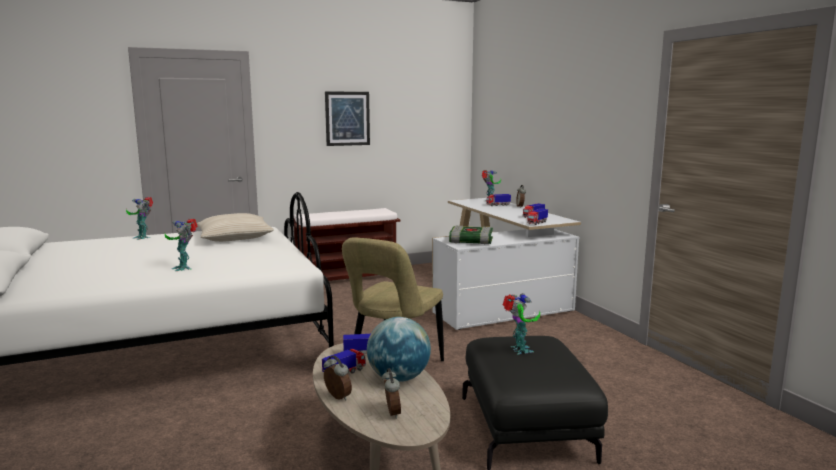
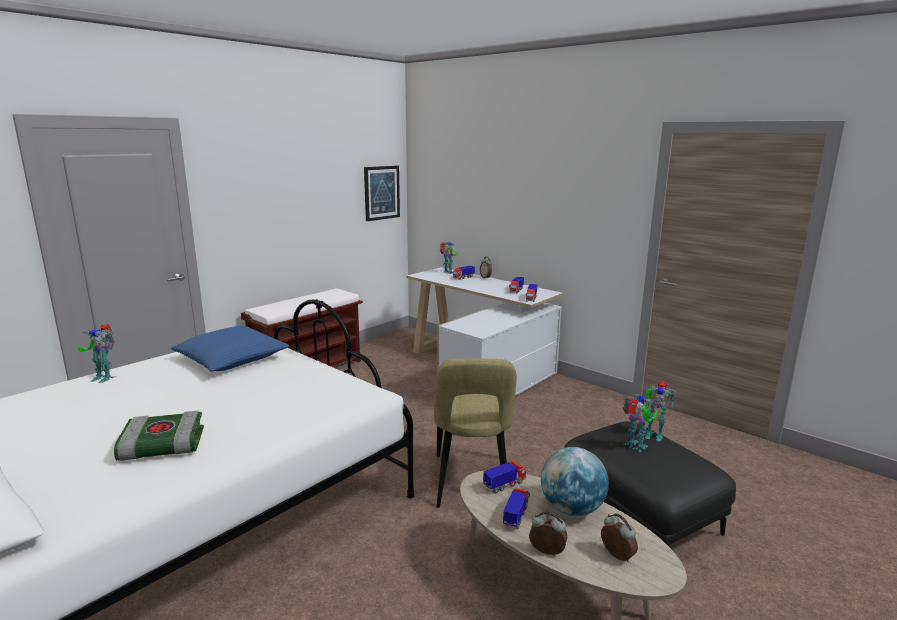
camera: 25 degrees left, 5 degrees up
(184, 268) = (237, 422): toy robot -> toy robot (653, 434)
(234, 237) = (232, 359): beige pillow -> blue pillow
(347, 118) = (293, 194): picture -> picture (381, 192)
(470, 241) = (480, 326): book -> book (161, 446)

